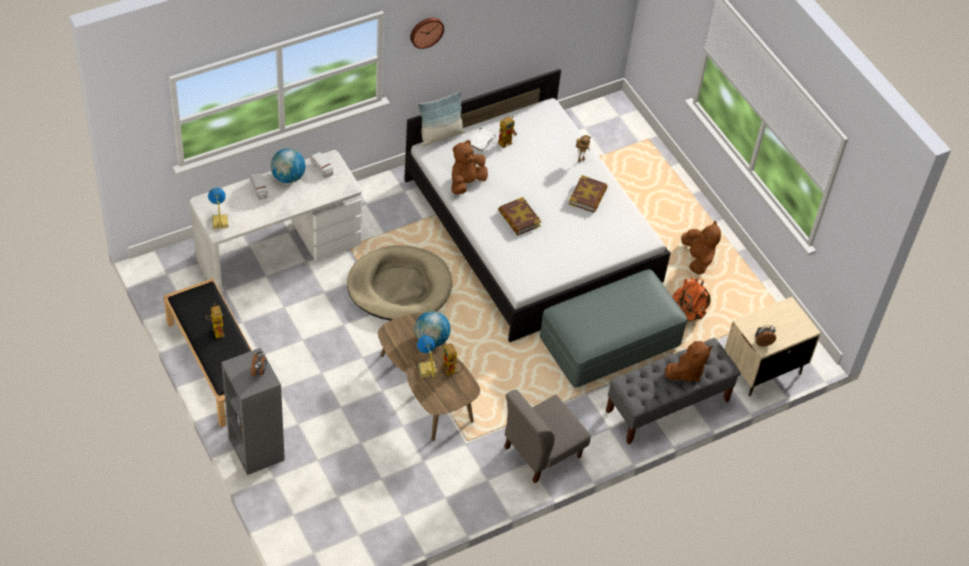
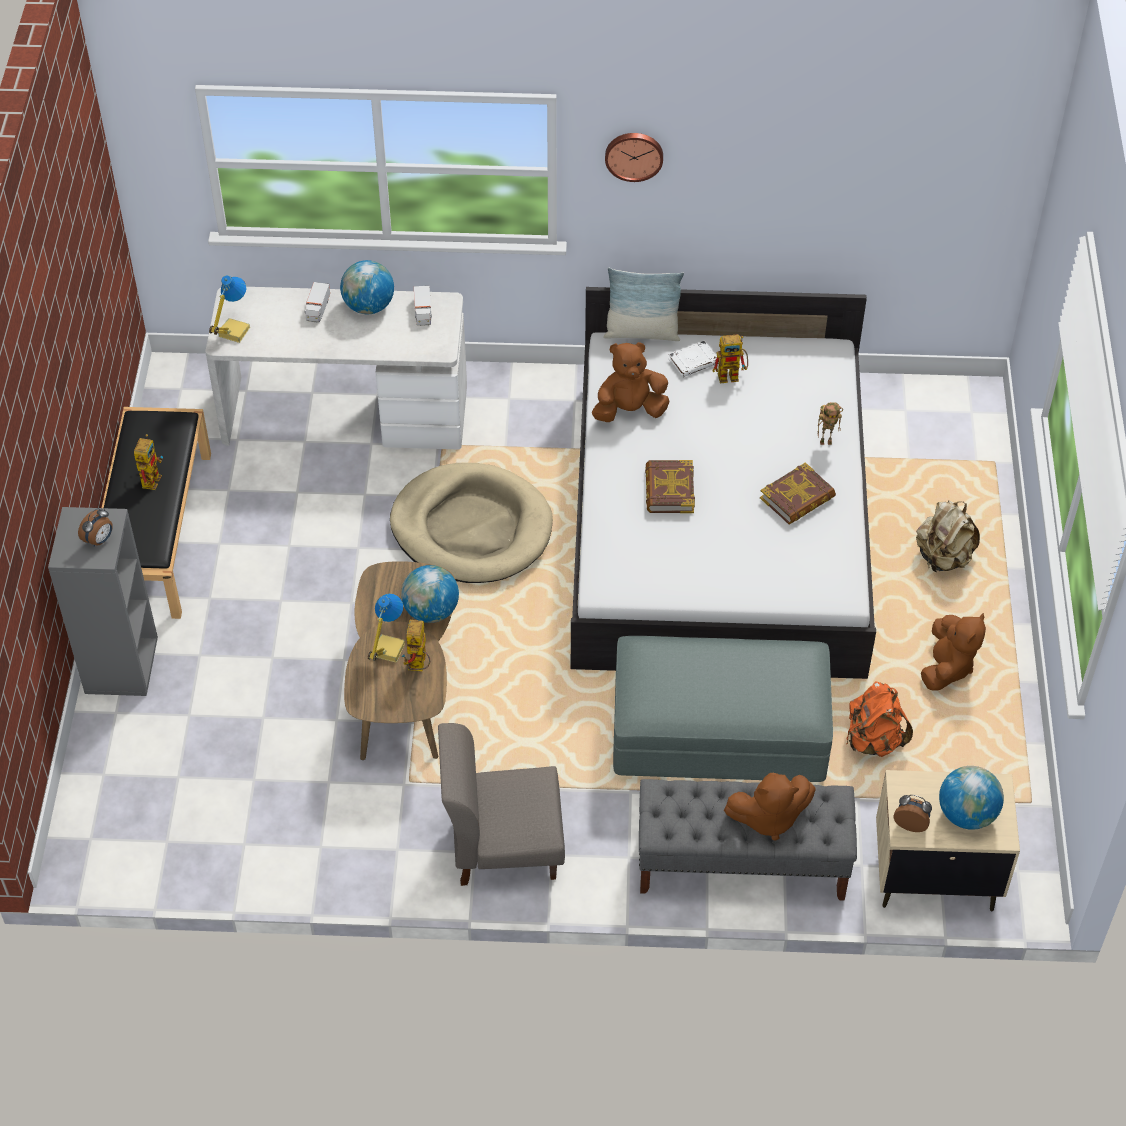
camera: 35 degrees right, 0 degrees up
(657, 201) = (943, 557): none -> beige backpack
(785, 325) = (967, 814): none -> globe

